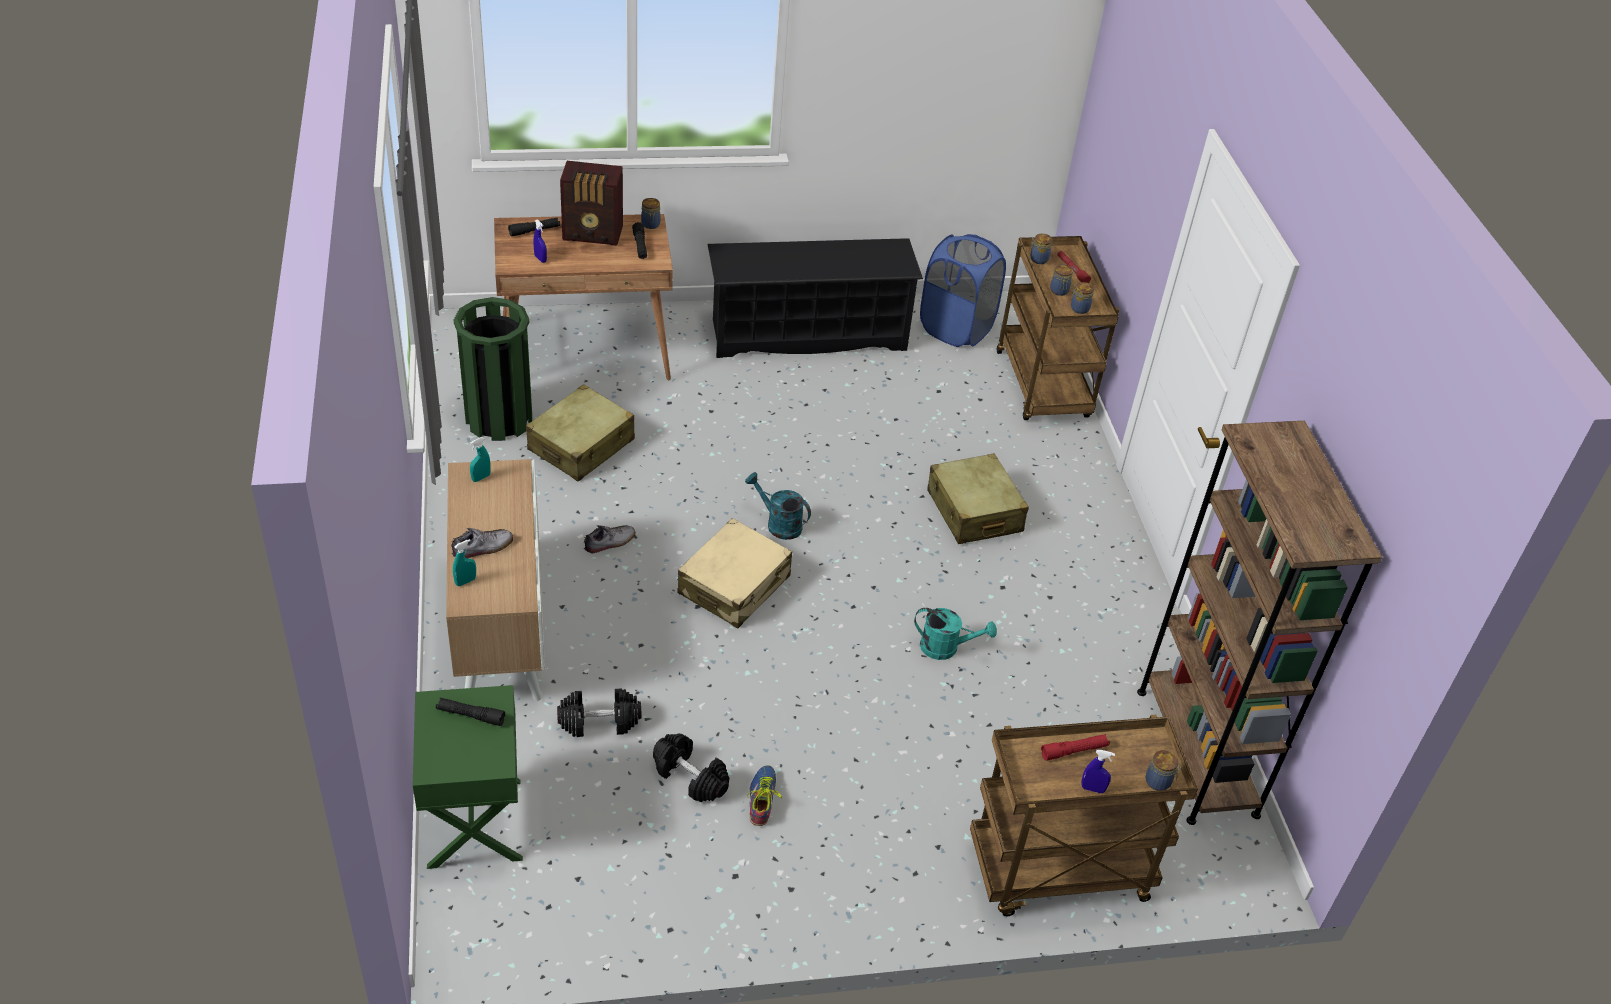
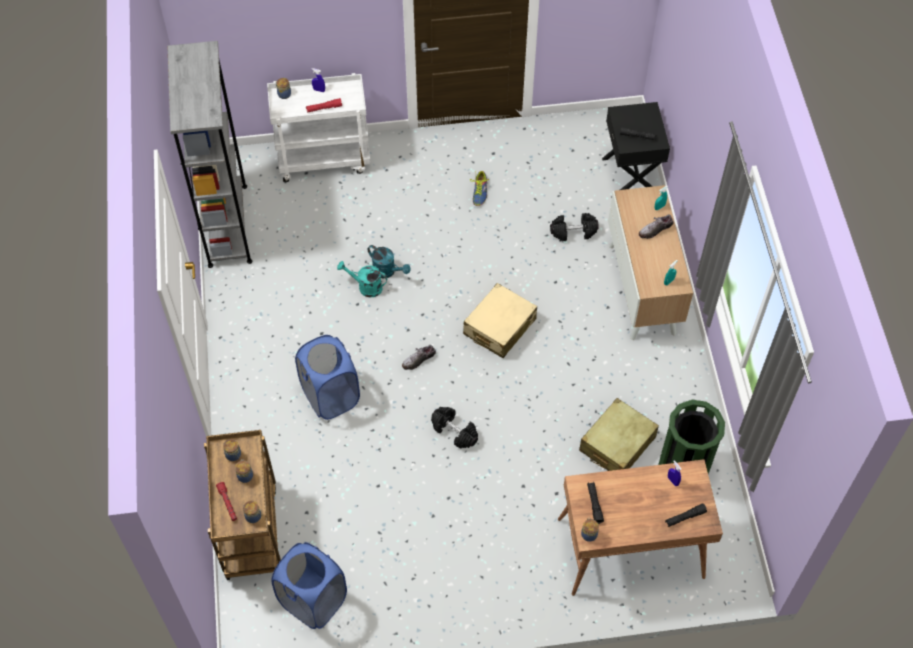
camera: 175 degrees left, 15 degrees up
(472, 823) = (631, 175): green nightstand -> black nightstand
(594, 234) = (635, 517): radio -> none
(610, 542) = (584, 357): shoe -> shoe (418, 360)
(689, 777) = (520, 202): black dumbbell -> black dumbbell (455, 431)
(778, 524) = (470, 378): turquoise watering can -> turquoise watering can (387, 271)
(808, 335) = (444, 583): black shoe rack -> none
(974, 512) = (330, 396): beige suitcase -> blue laundry basket
(1058, 873) = (324, 158): brown cart -> white cart
(1197, 752) = (227, 225): brown bookcase -> grey bookcase

